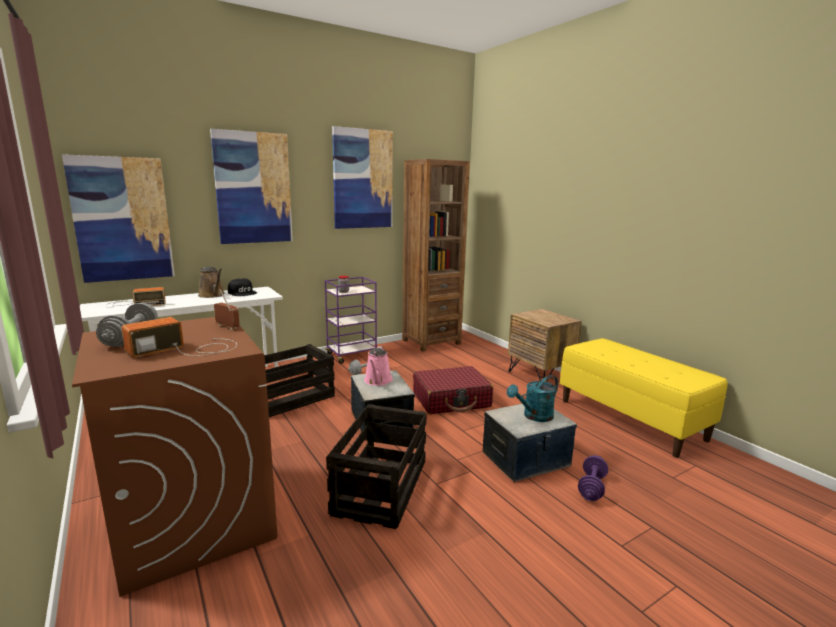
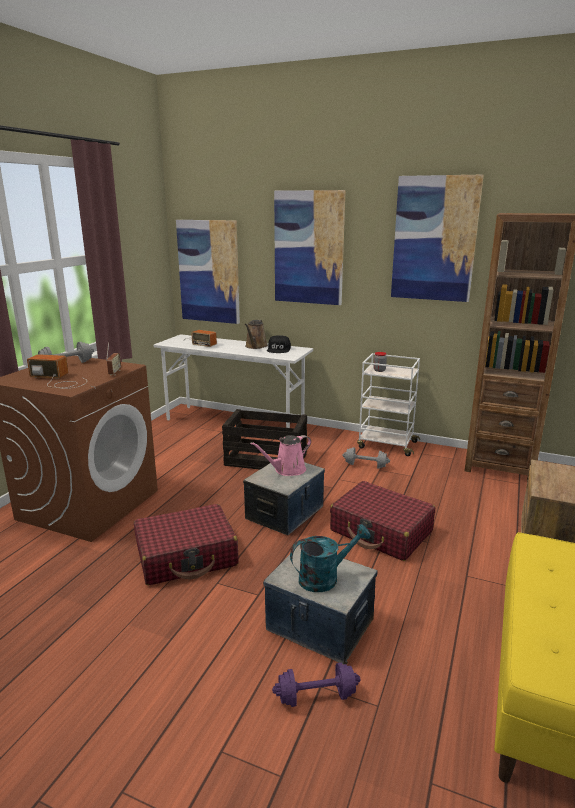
camera: 55 degrees right, 5 degrees up
(352, 355) = (386, 445): purple cart -> white cart
(381, 486) = (187, 556): crate -> red suitcase
(534, 416) = (325, 577): turquoise watering can -> turquoise watering can turned 135 degrees clockwise

